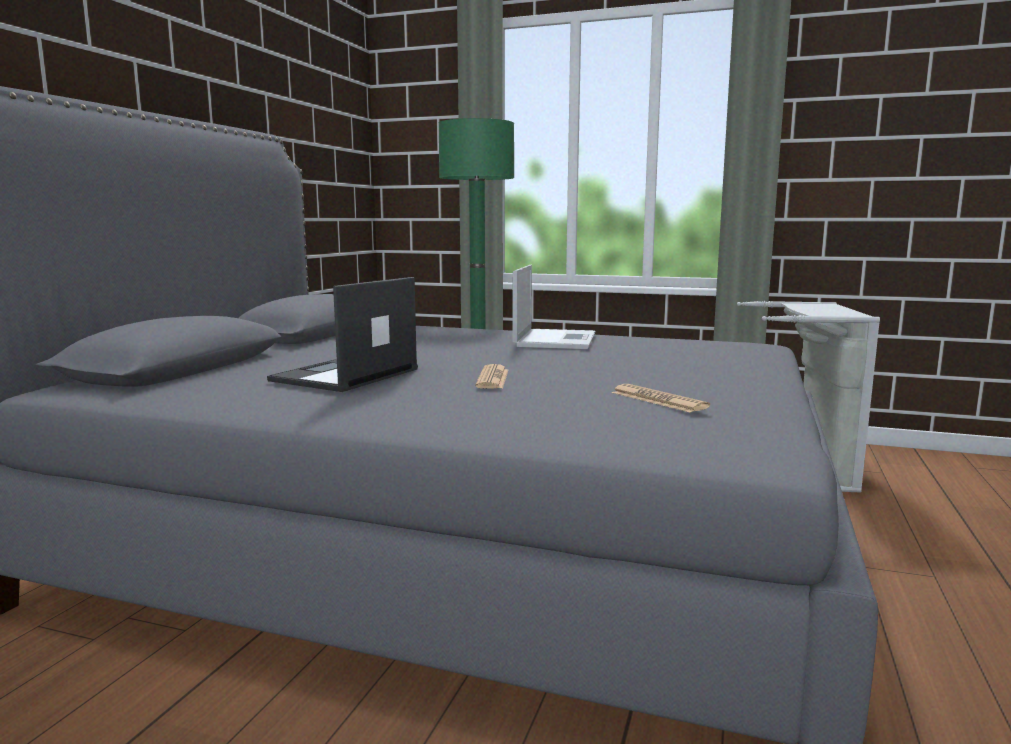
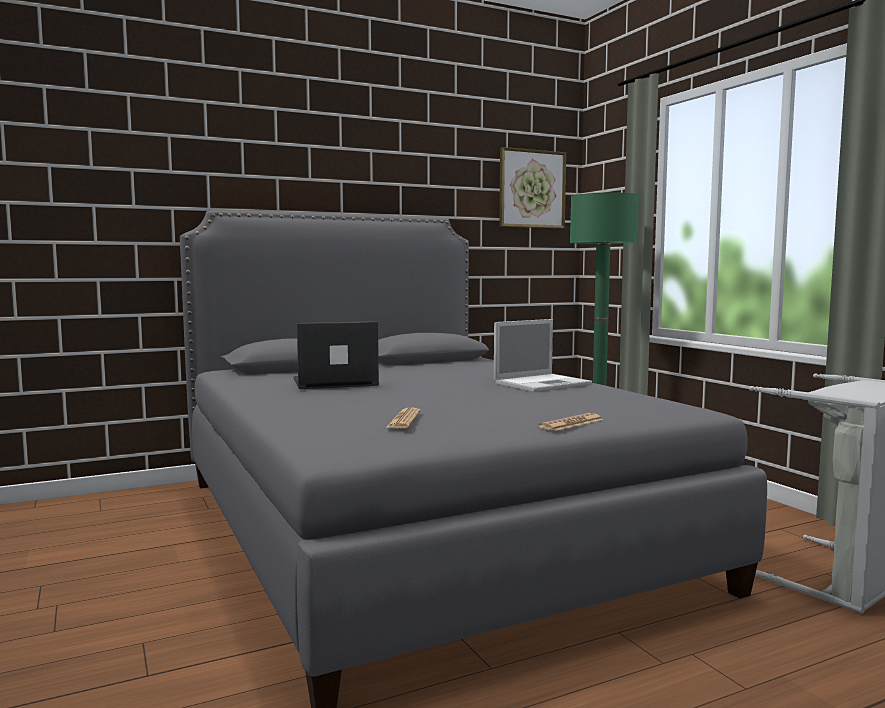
camera: 45 degrees right, 5 degrees down
(335, 107) = (532, 189): none -> picture
(492, 378) = (389, 396): newspaper -> newspaper (571, 423)

